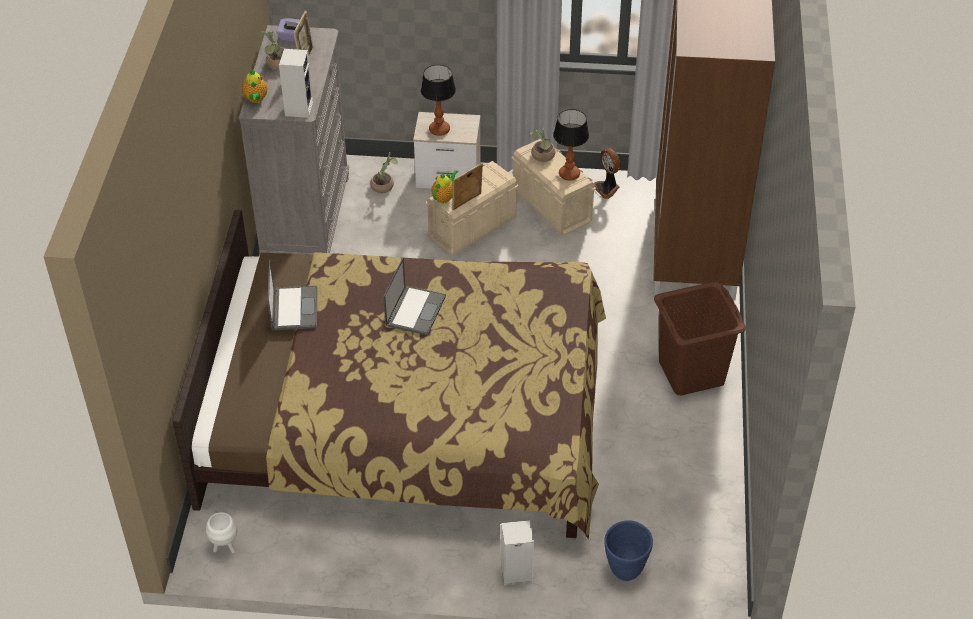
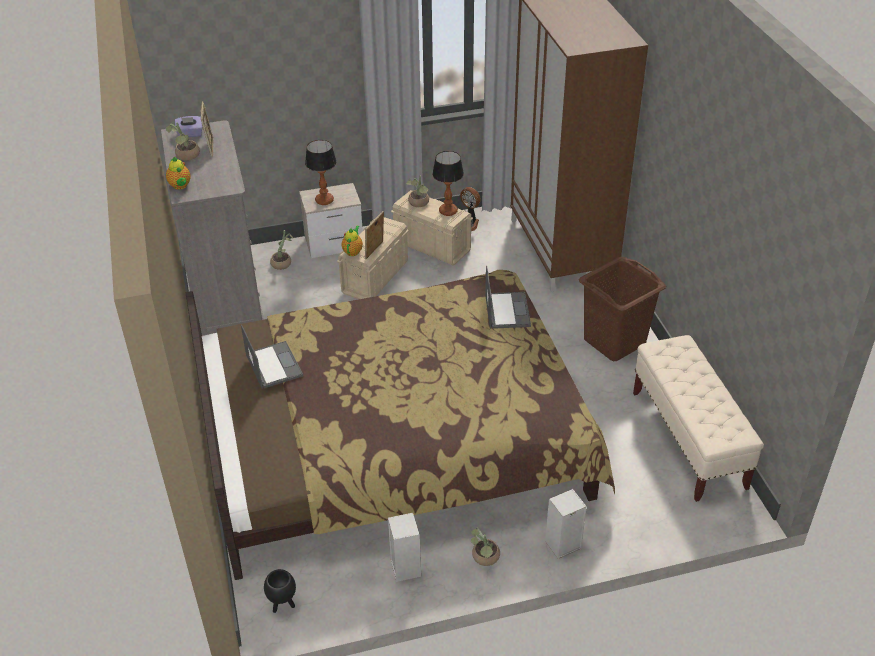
camera: 20 degrees left, 5 degrees down
(225, 547) = (283, 605): white planter -> black planter
(299, 107) = (224, 184): speaker -> speaker (404, 567)
(415, 310) = (385, 339): laptop -> laptop (507, 310)
(432, 563) = (484, 559): none -> potted plant
(625, 570) = (653, 513): blue planter -> none
(708, 504) = (688, 440): none -> beige bench

